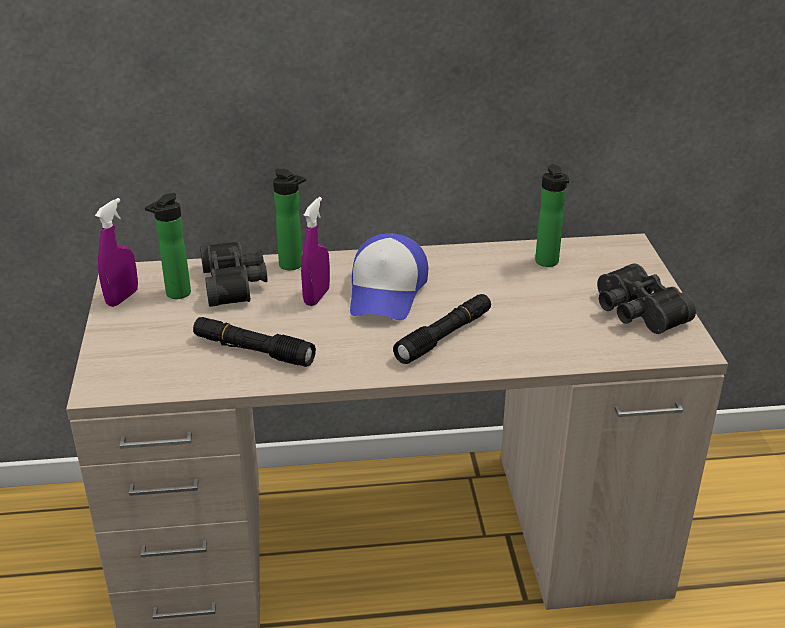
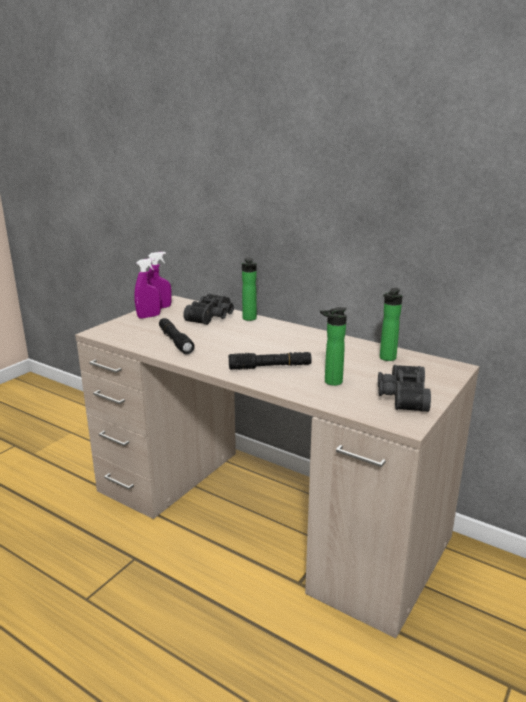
camera: 40 degrees right, 10 degrees down
(175, 295) = (181, 313): bottle -> bottle (330, 382)
(316, 297) = (238, 333): purple spray bottle -> purple spray bottle (149, 316)
(387, 291) = (275, 341): cap -> none

